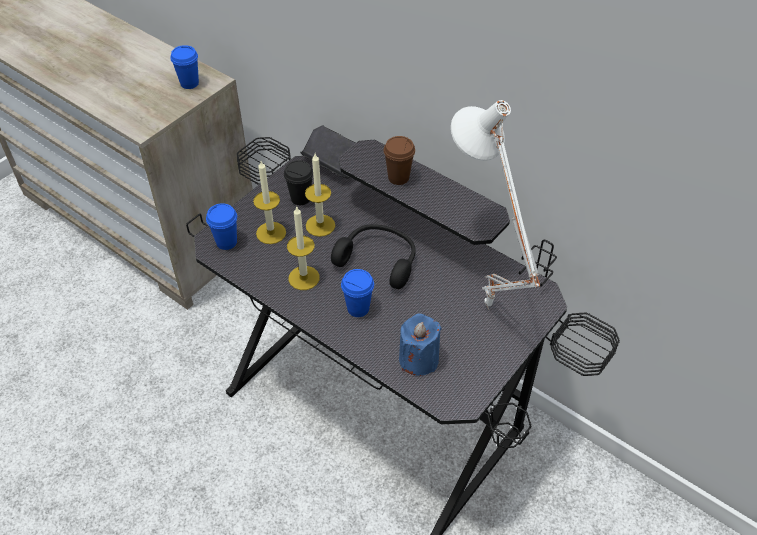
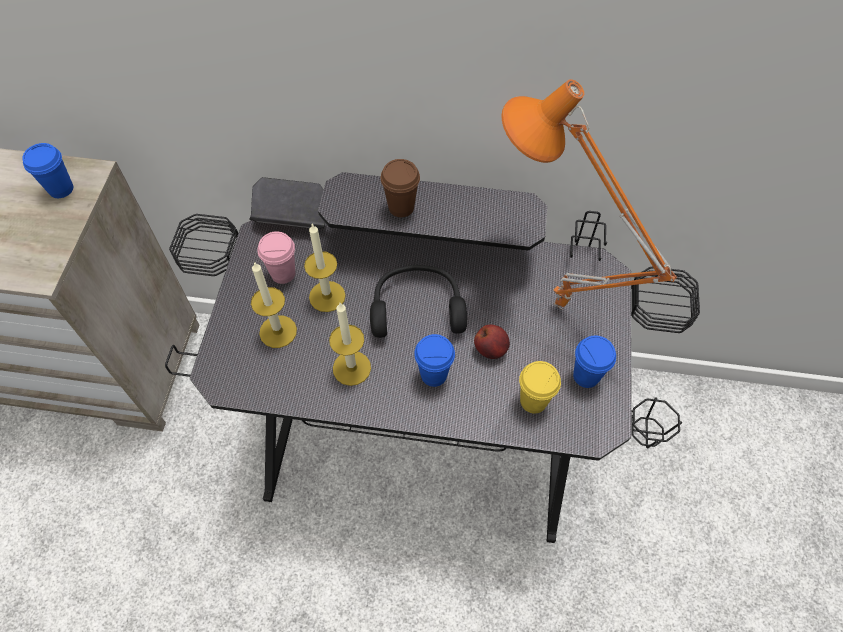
camera: 30 degrees left, 10 degrees up
(226, 242) = (234, 367): blue cup -> blue cup (586, 376)
(300, 198) = (283, 274): black cup -> pink cup
(412, 311) = (491, 349): none -> apple
(418, 359) = (533, 401): blue candle -> yellow cup
(482, 307) = (555, 310): white table lamp -> orange table lamp

